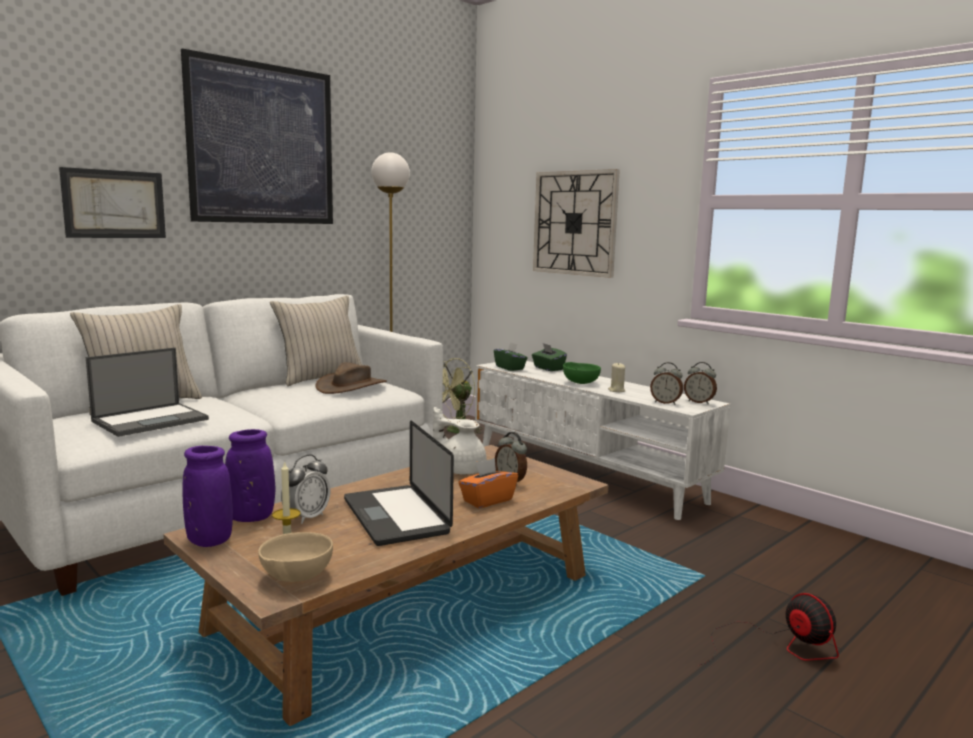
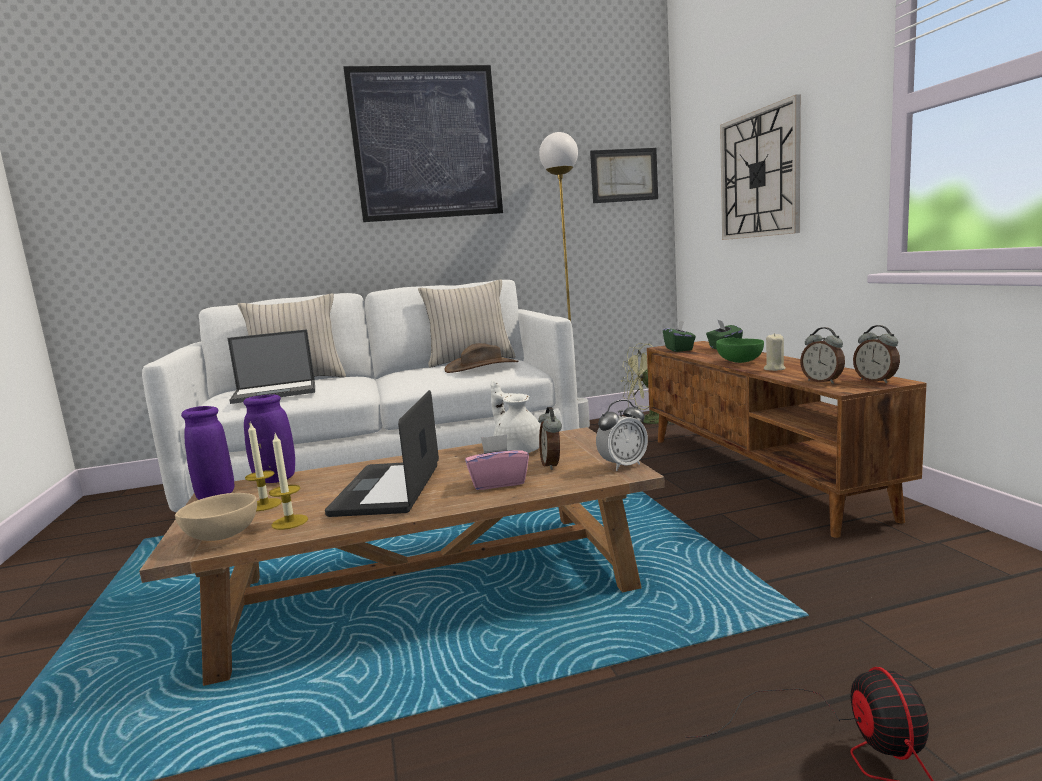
camera: 30 degrees right, 0 degrees up
(114, 204) = (296, 213): picture -> picture (624, 175)
(306, 517) = (315, 483): alarm clock -> alarm clock (623, 465)
(345, 555) = (290, 522): none -> candle
(487, 500) = (498, 482): orange tissue box -> pink tissue box
(586, 475) = (757, 473): white tv stand -> brown tv stand

